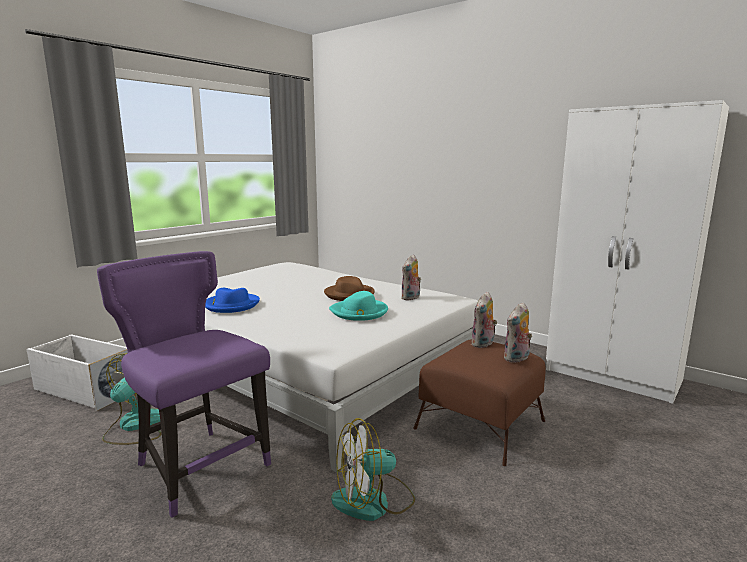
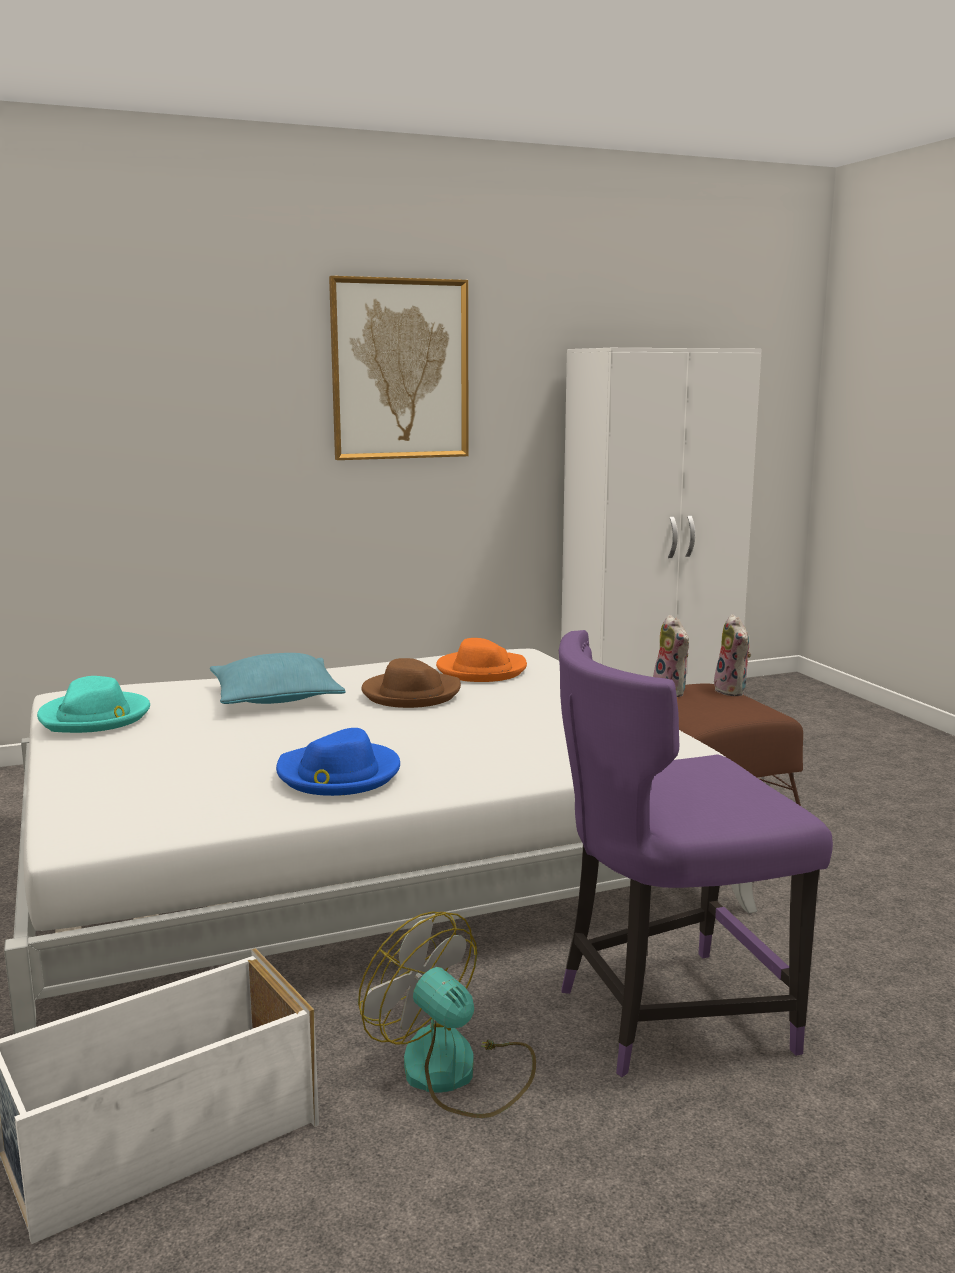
camera: 60 degrees left, 0 degrees up
(319, 281) = (276, 697): none -> turquoise pillow
(359, 312) = (518, 706): turquoise hat -> turquoise hat (95, 717)
(373, 501) = (834, 903): fan -> none
(411, 298) = (481, 670): plush toy -> orange hat
(481, 132) = (400, 369): none -> picture

